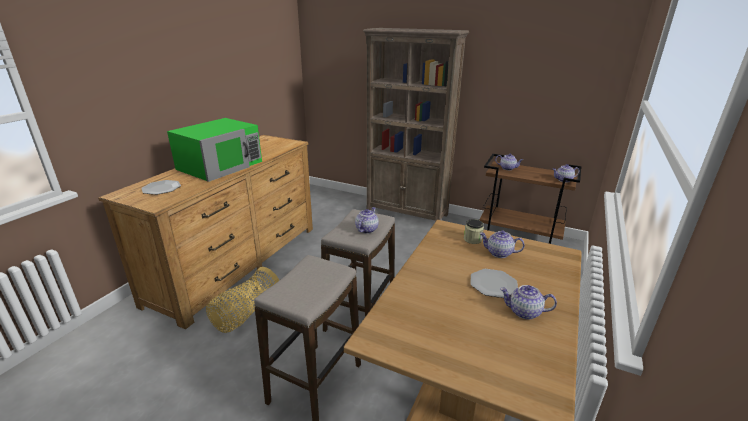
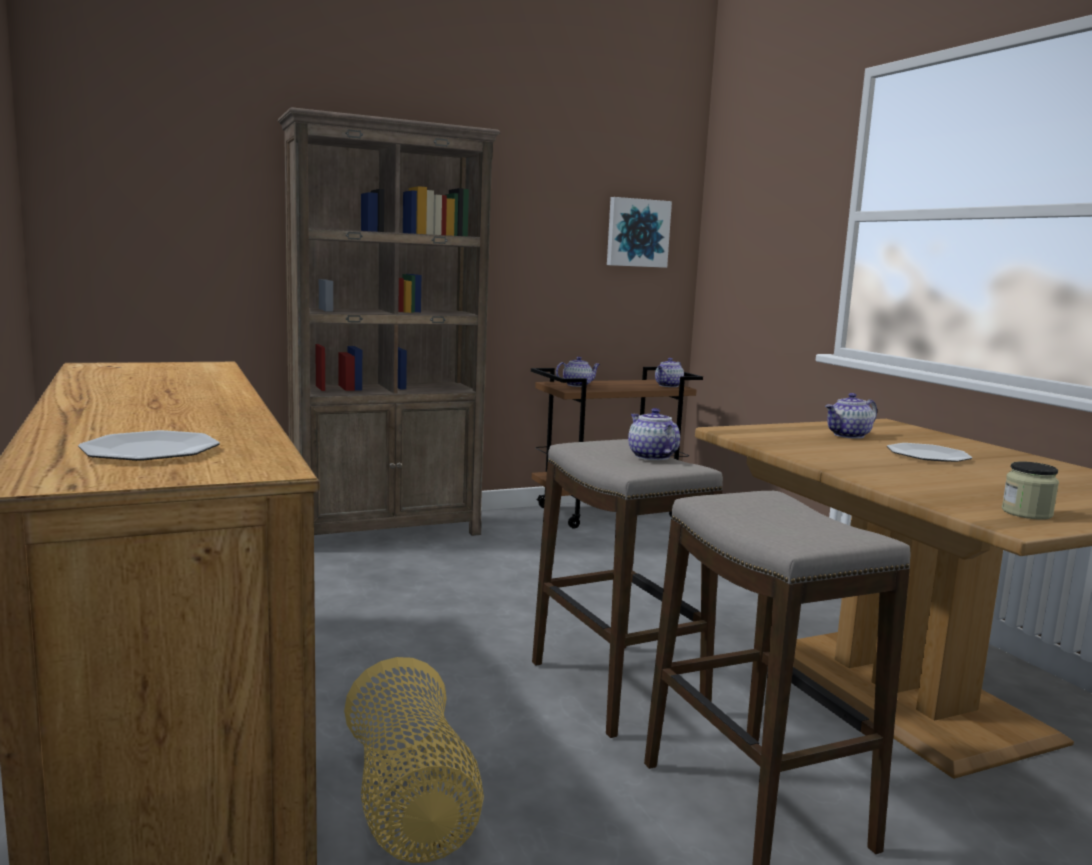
camera: 50 degrees left, 15 degrees down
(221, 165) = (162, 404): green microwave -> none
(472, 239) = (791, 432): jar -> jar (1026, 513)
(524, 312) = (1009, 464): teapot -> none
(574, 83) = (637, 233): none -> picture

